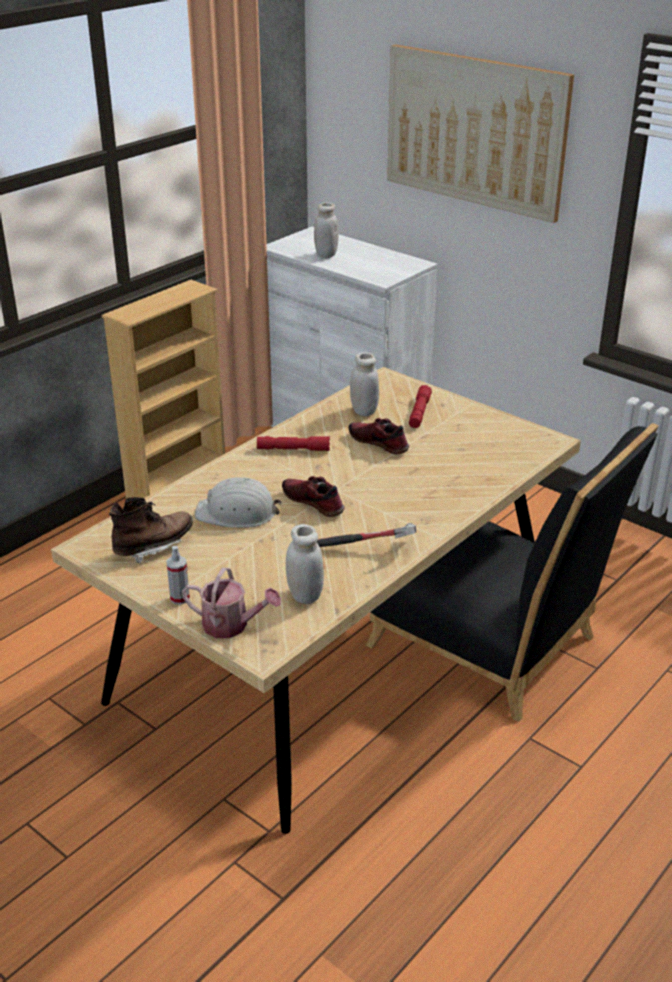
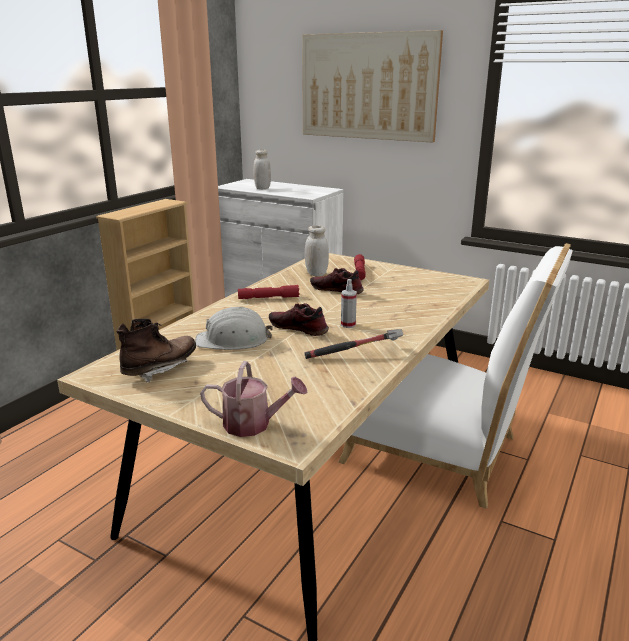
camera: 10 degrees left, 10 degrees down
(179, 598) = (194, 406): spray bottle -> spray bottle (348, 325)
(305, 595) = (317, 393): white jar -> none
(493, 647) = (441, 453): black chair -> white chair

